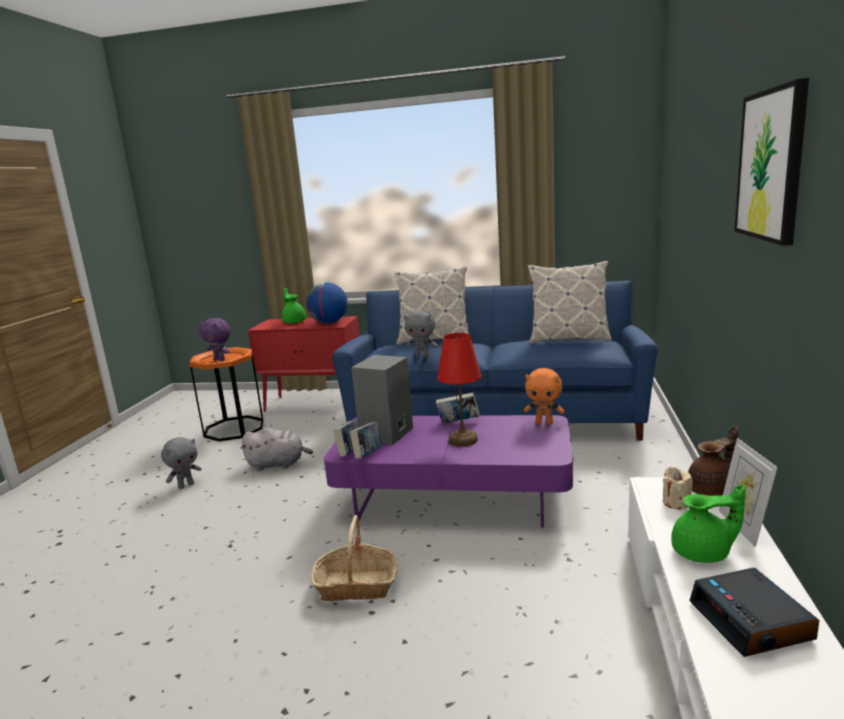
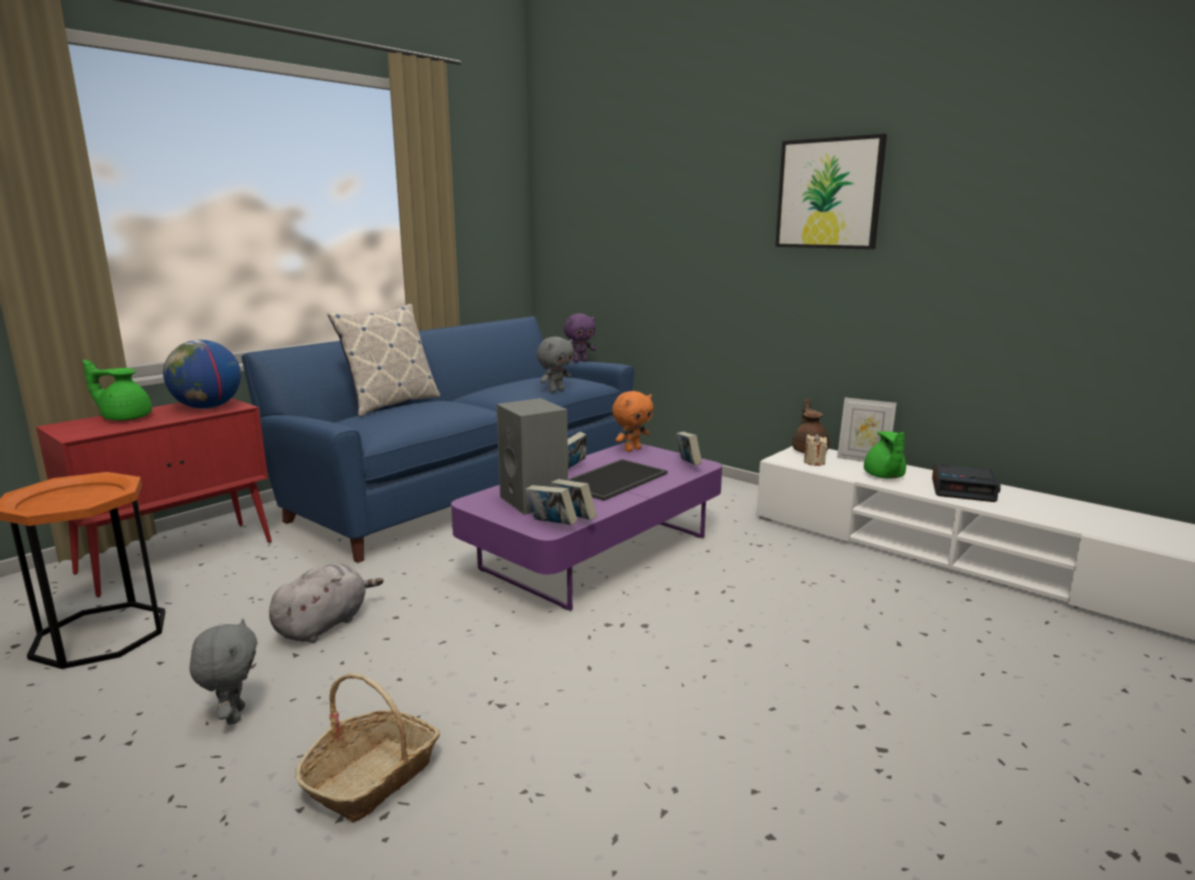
camera: 60 degrees left, 0 degrees up
(220, 360) = (75, 501): purple plush toy -> purple plush toy (580, 361)
(356, 585) = (694, 641): basket -> basket (372, 777)
(422, 357) = (436, 419): grey plush toy -> grey plush toy (556, 391)
(463, 440) = (612, 479): red table lamp -> tray
(542, 452) = (688, 465): none -> book
(568, 339) = (535, 378): pillow -> none
(703, 553) = (884, 476): green teapot -> green teapot turned 150 degrees clockwise

